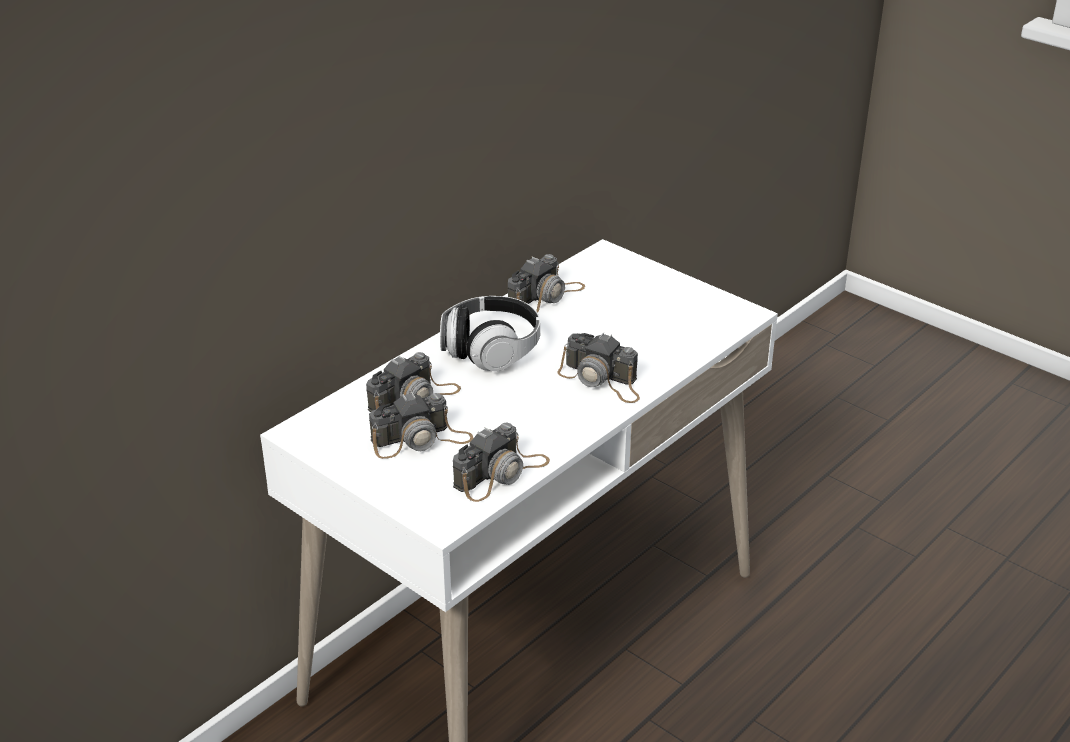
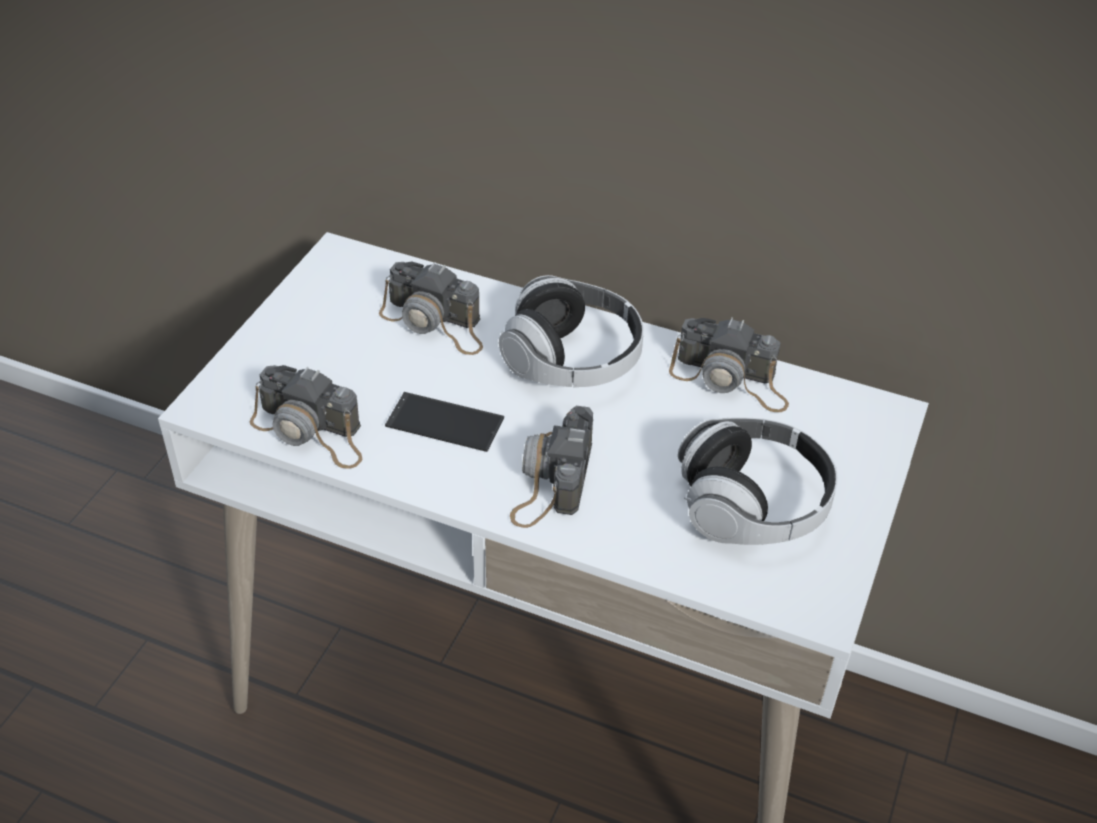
camera: 70 degrees right, 10 degrees up
(421, 440) = (356, 349): camera -> none
(524, 413) = (445, 422): none -> phone
(657, 315) = (752, 505): none -> headphones

